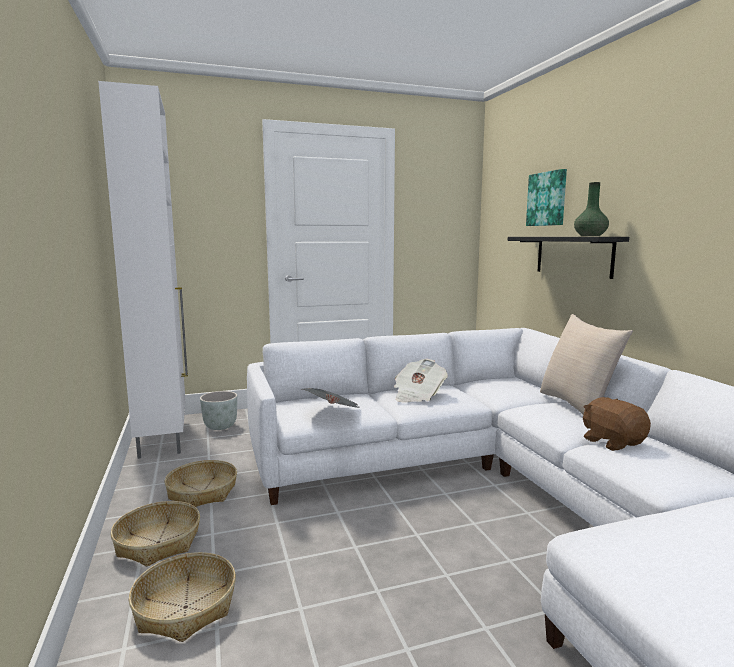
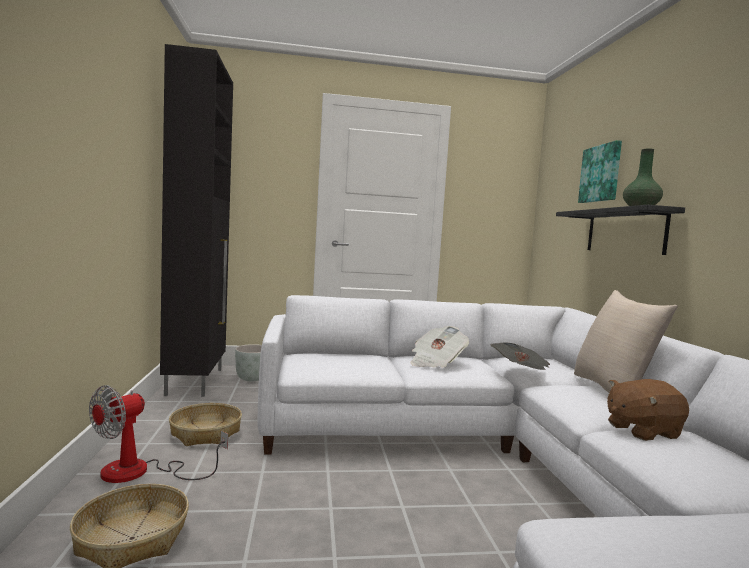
camera: 10 degrees right, 5 degrees down
(158, 542) = (141, 472): basket -> fan
(163, 437) = (196, 381): white cabinet -> black cabinet
(334, 414) = (340, 368): newspaper -> newspaper (520, 372)
(612, 442) = (642, 431): brown plush toy -> brown plush toy turned 90 degrees counterclockwise

